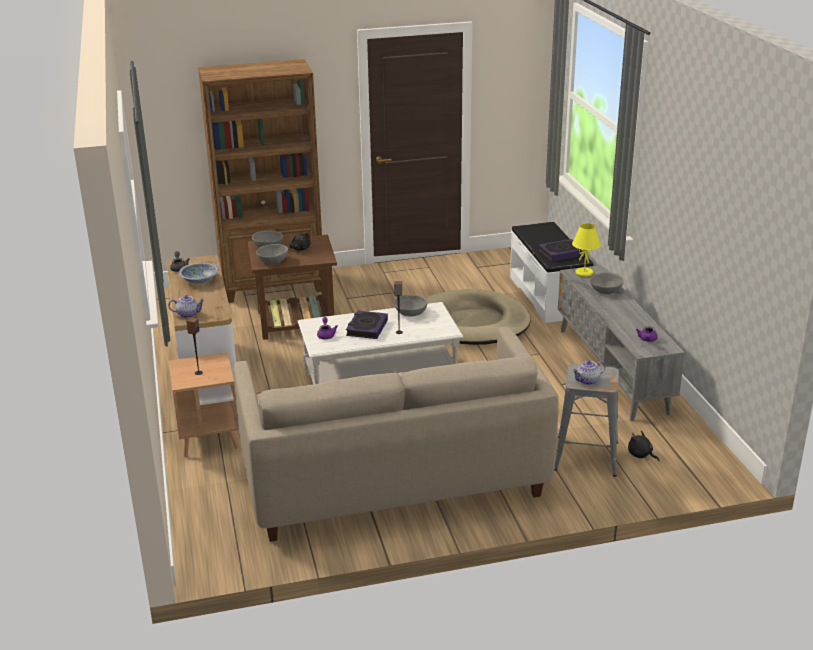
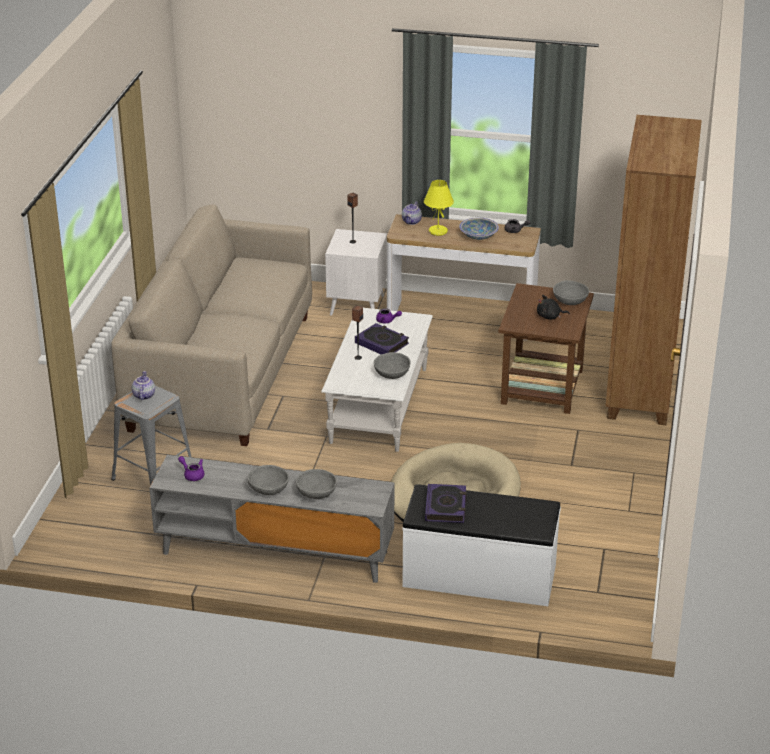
camera: 115 degrees right, 5 degrees up
(209, 439) = (357, 305): brown side table -> white side table
(273, 261) = (529, 297): grey bowl -> grey bowl (268, 489)
(584, 273) = (370, 496): yellow table lamp -> yellow table lamp (437, 231)
(641, 455) = (123, 506): black plush toy -> none

